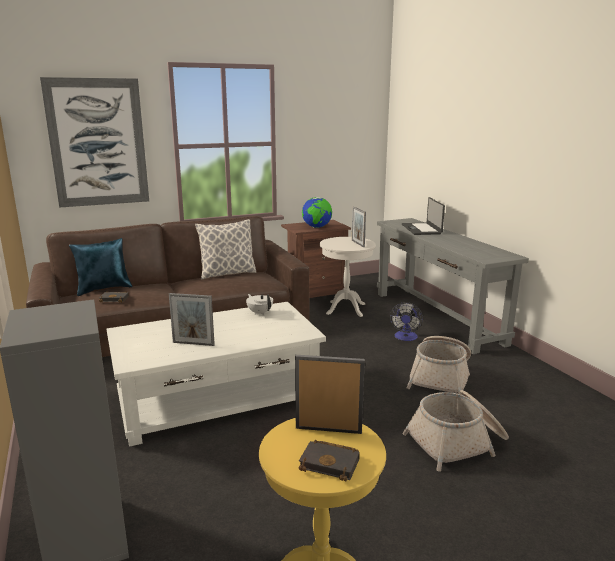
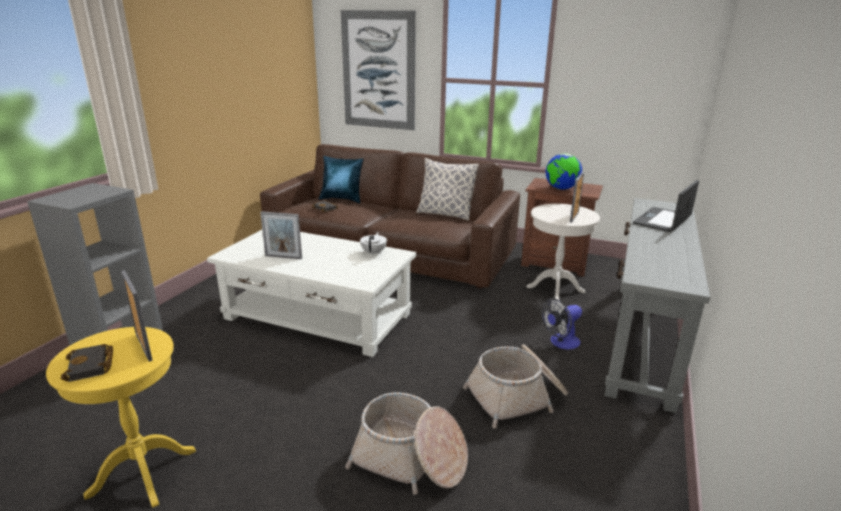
camera: 45 degrees right, 5 degrees up
(193, 343) = (283, 257): picture frame -> picture frame turned 45 degrees counterclockwise

